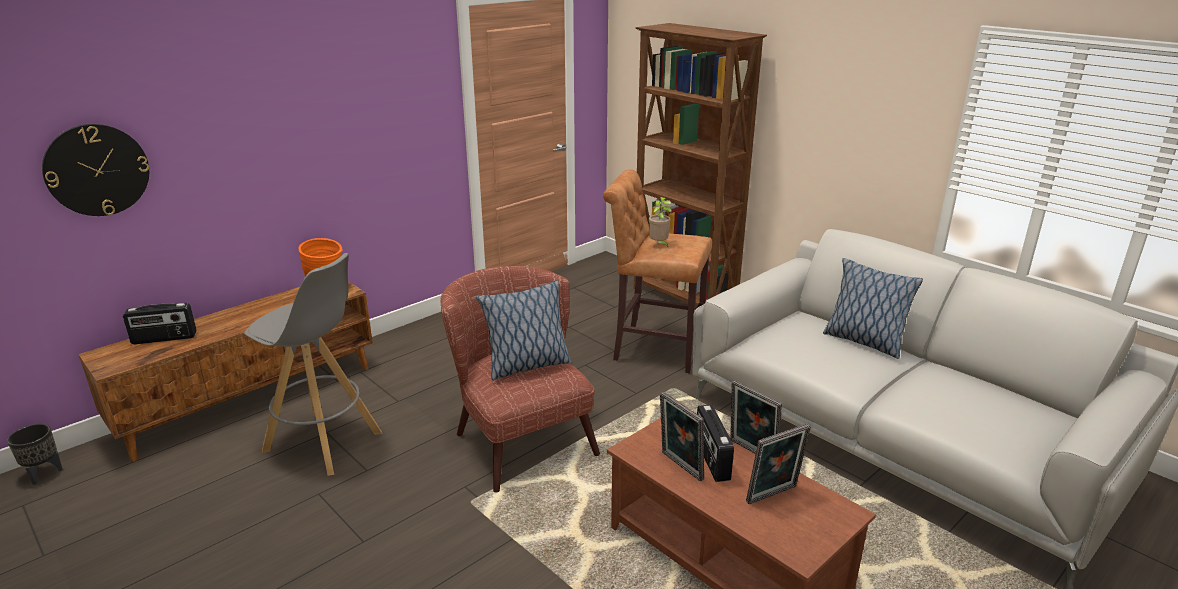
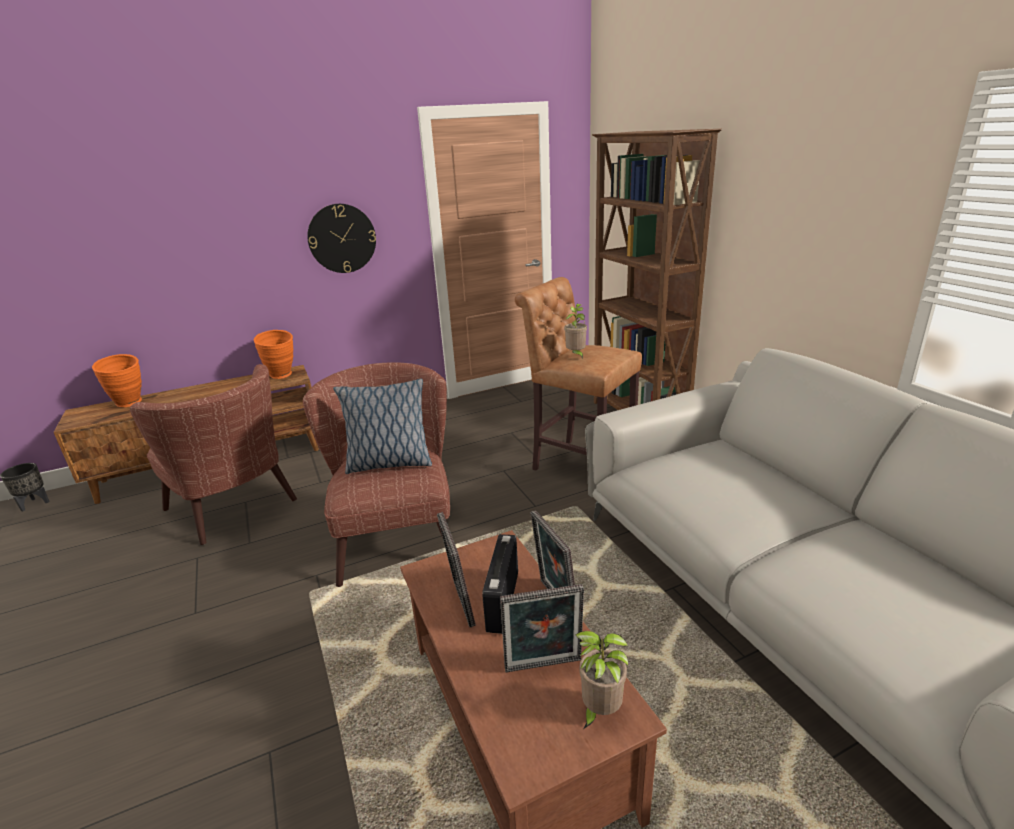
camera: 20 degrees right, 0 degrees up
(97, 170) = (71, 255): wall clock -> wall clock (342, 238)
(164, 339) = (131, 404): radio -> orange vase
(324, 442) = (237, 510): grey stool -> brown armchair
(828, 513) = (599, 711): none -> potted plant
(863, 341) = (777, 483): pillow -> none

